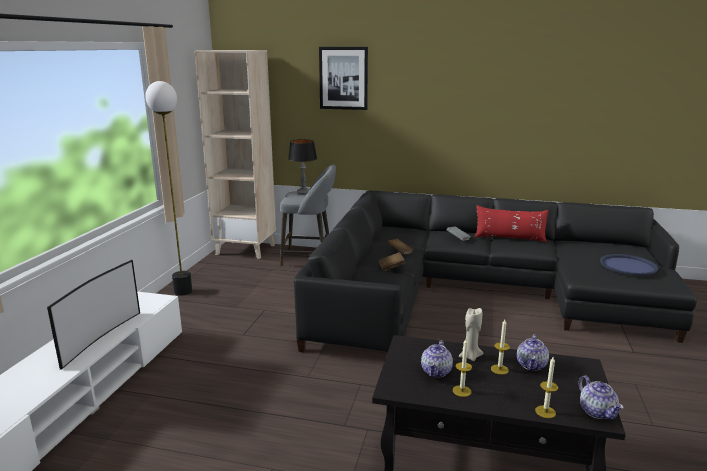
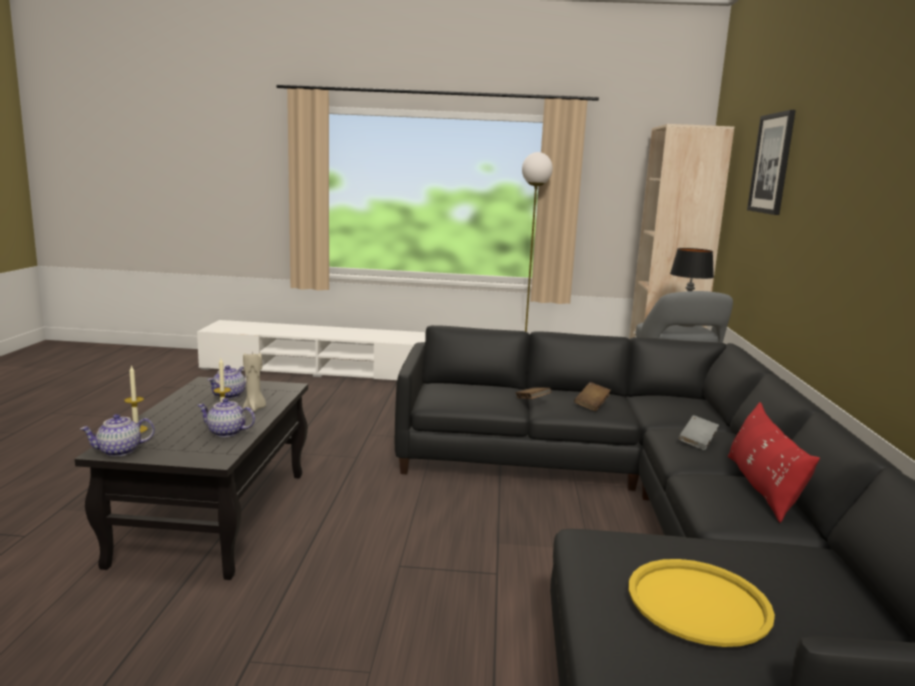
camera: 80 degrees right, 5 degrees down
(100, 338) = (356, 335): television -> none
(436, 372) = (229, 395): teapot -> teapot turned 75 degrees counterclockwise
(461, 391) = (191, 402): candle -> none
(628, 265) = (698, 602): blue tray -> yellow tray

